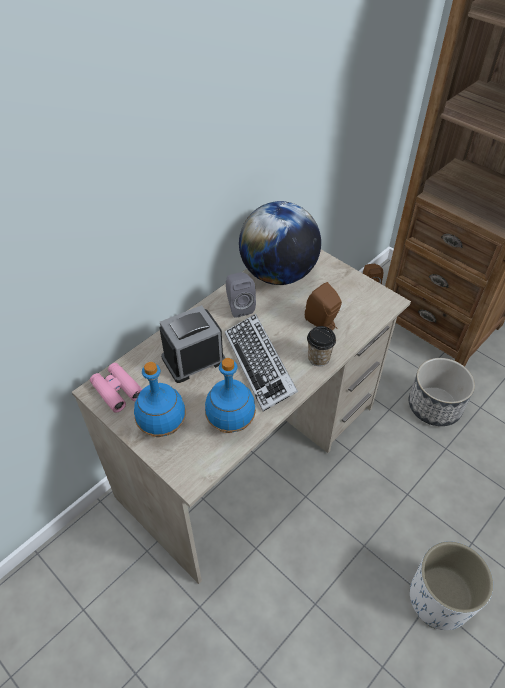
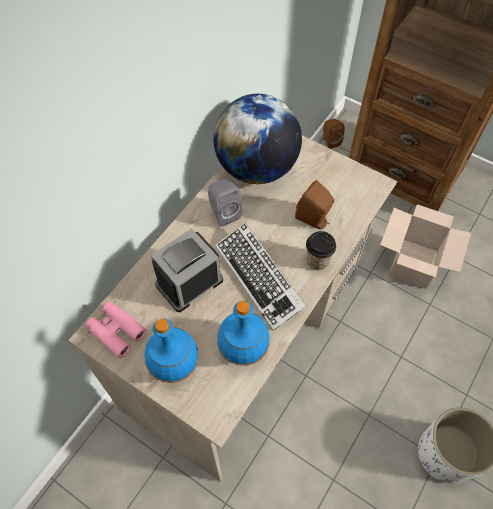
camera: 10 degrees left, 10 degrees up
(434, 405) = (412, 262): planter -> cardboard box

